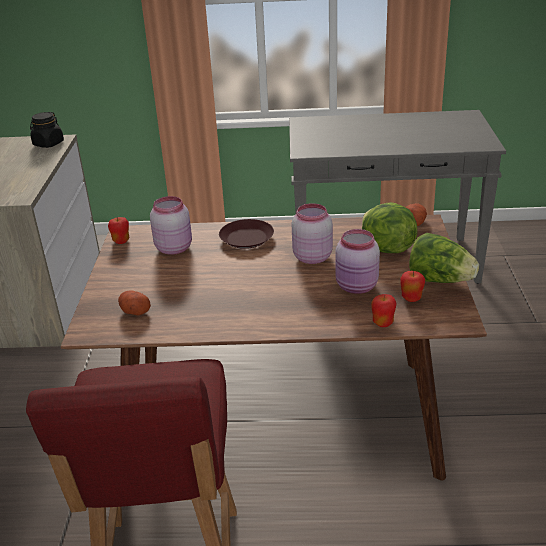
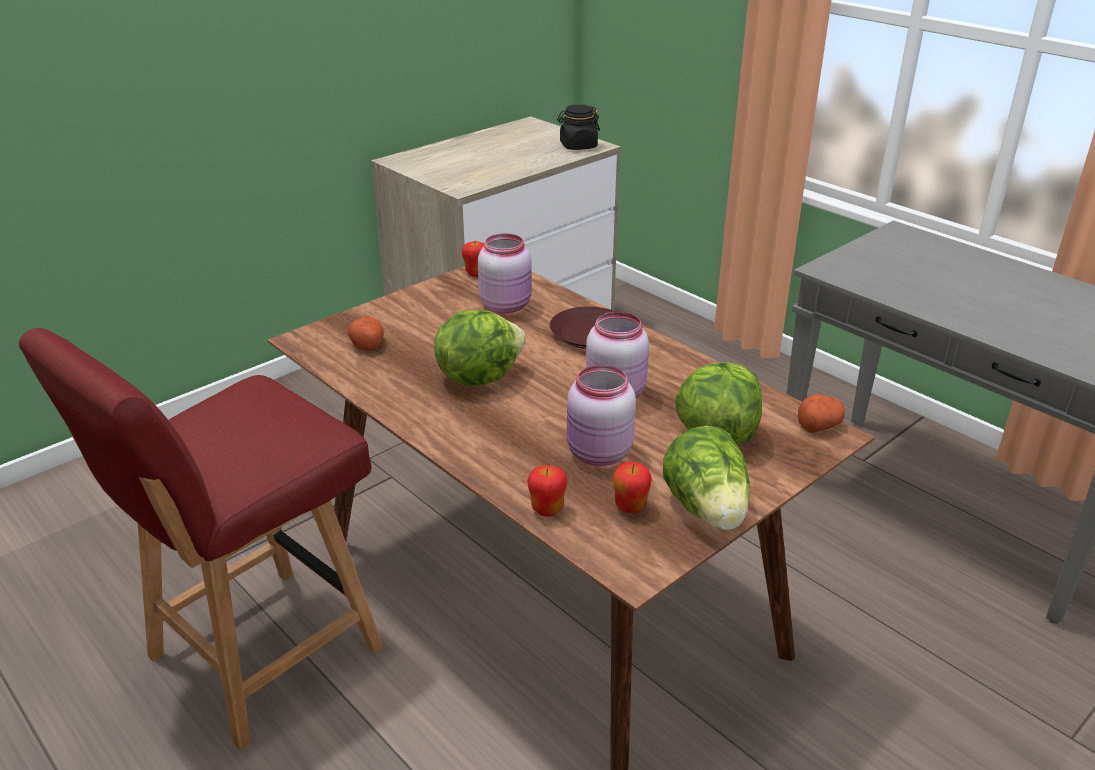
camera: 45 degrees right, 0 degrees up
(232, 289) = (478, 376): none -> lettuce

